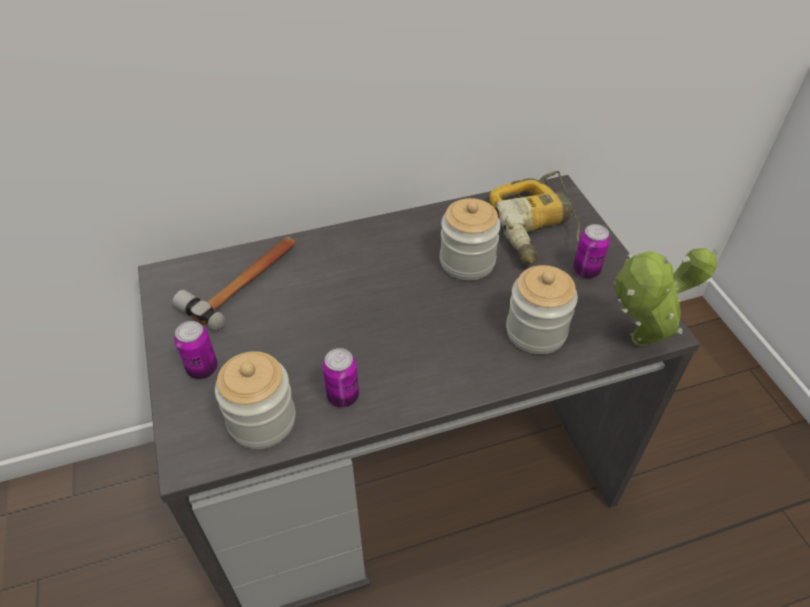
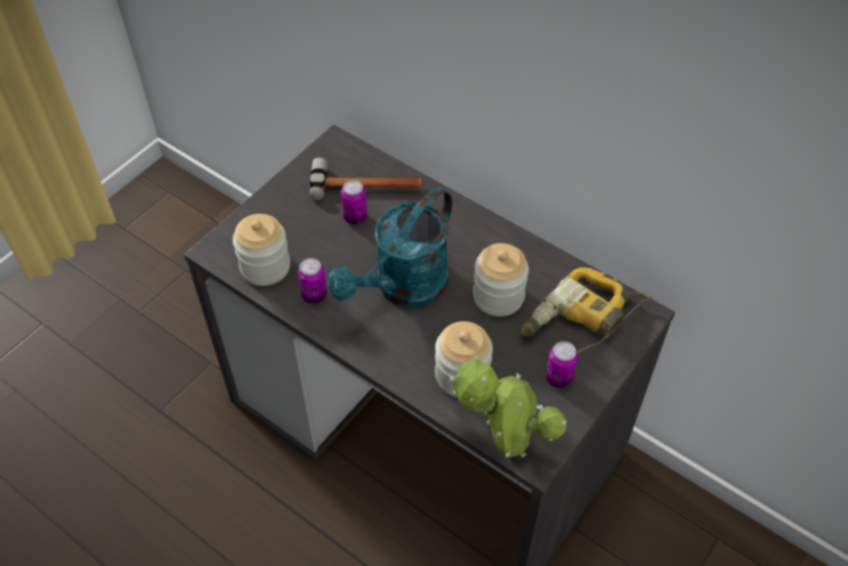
camera: 55 degrees right, 5 degrees up
(202, 369) = (280, 213): can -> can (355, 218)
(398, 320) = (403, 288): none -> turquoise watering can

